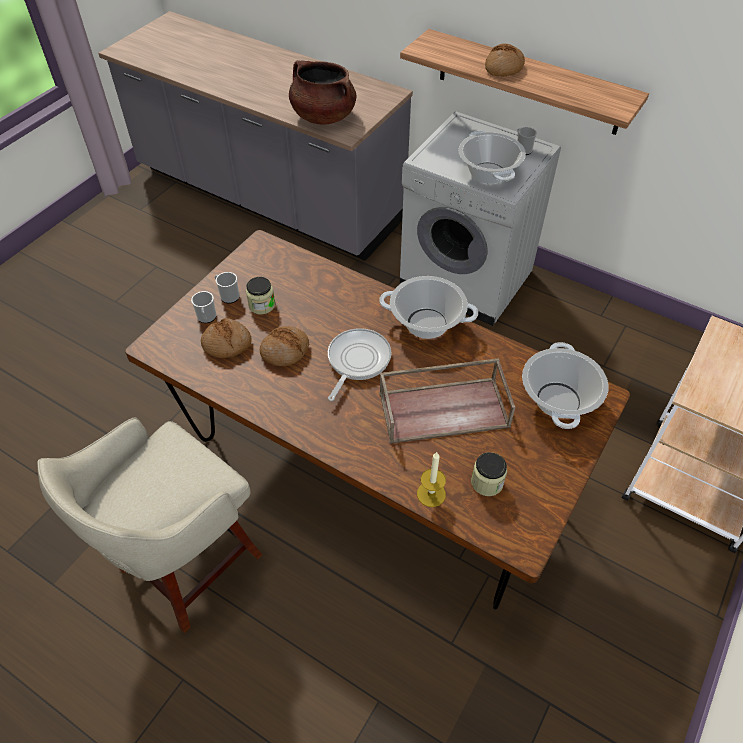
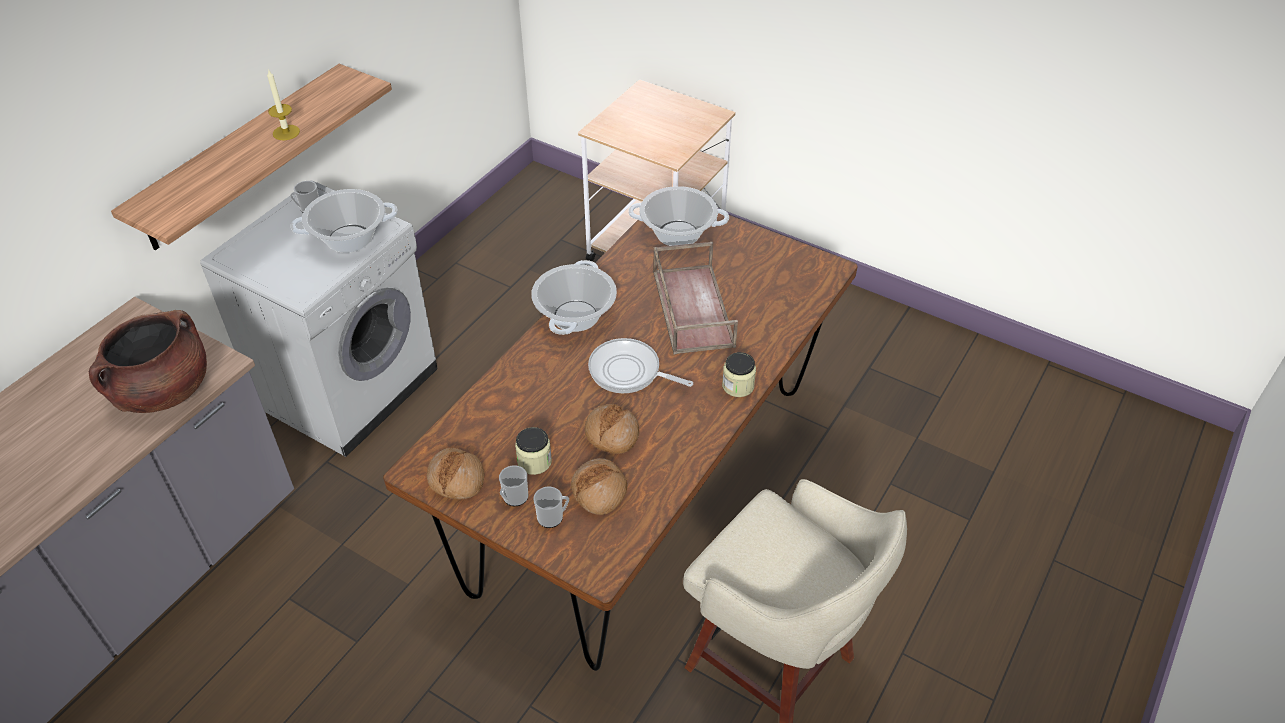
camera: 90 degrees left, 5 degrees down
(431, 494) = (789, 320): candle -> candle (286, 132)
(487, 482) = (772, 285): jar -> jar (738, 386)
(504, 68) = (247, 153): bread -> bread (456, 479)

